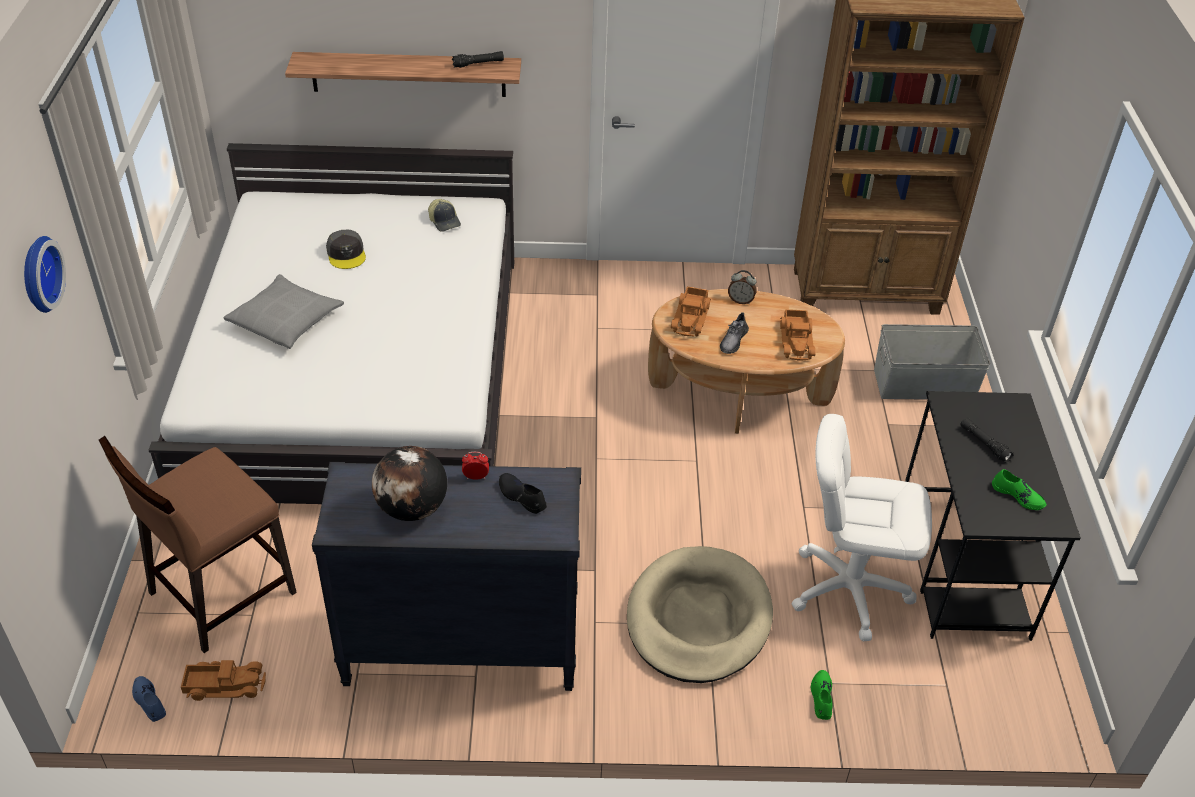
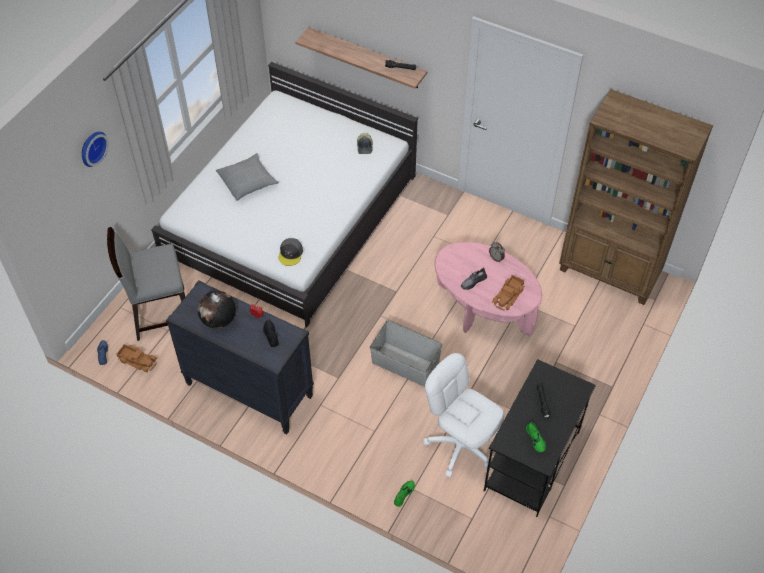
camera: 30 degrees right, 10 degrees up
(220, 593) = (160, 313): brown chair -> grey chair
(346, 254) = (301, 150): grey cap -> grey cap (291, 254)
(691, 318) = (460, 259): toy truck -> none
(698, 619) = (371, 426): beige dog bed -> none
(739, 395) = (483, 309): brown coffee table -> pink coffee table
(924, 384) = (597, 346): grey storage box -> grey storage box (405, 364)

